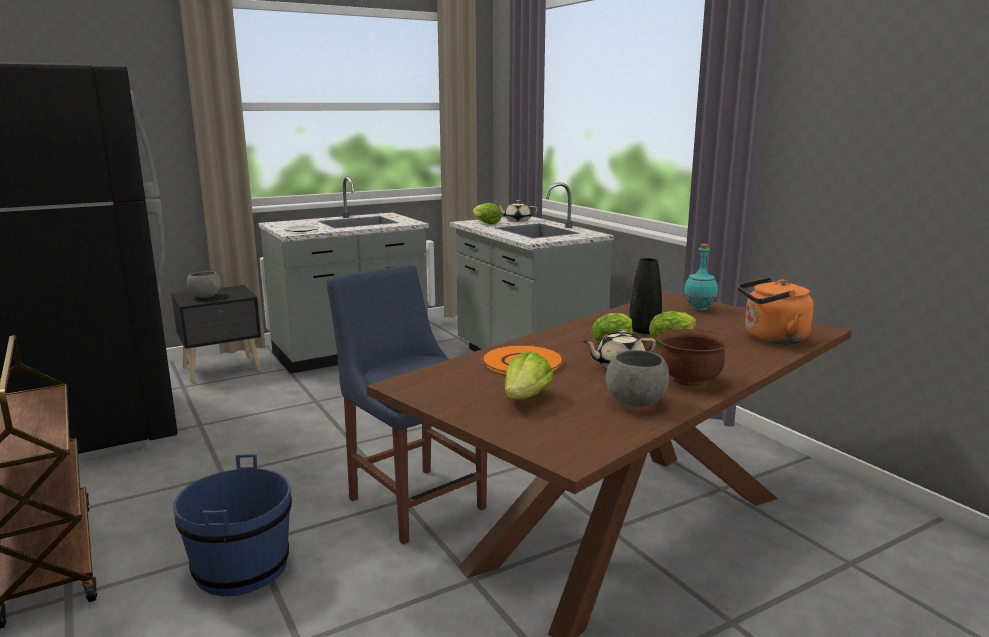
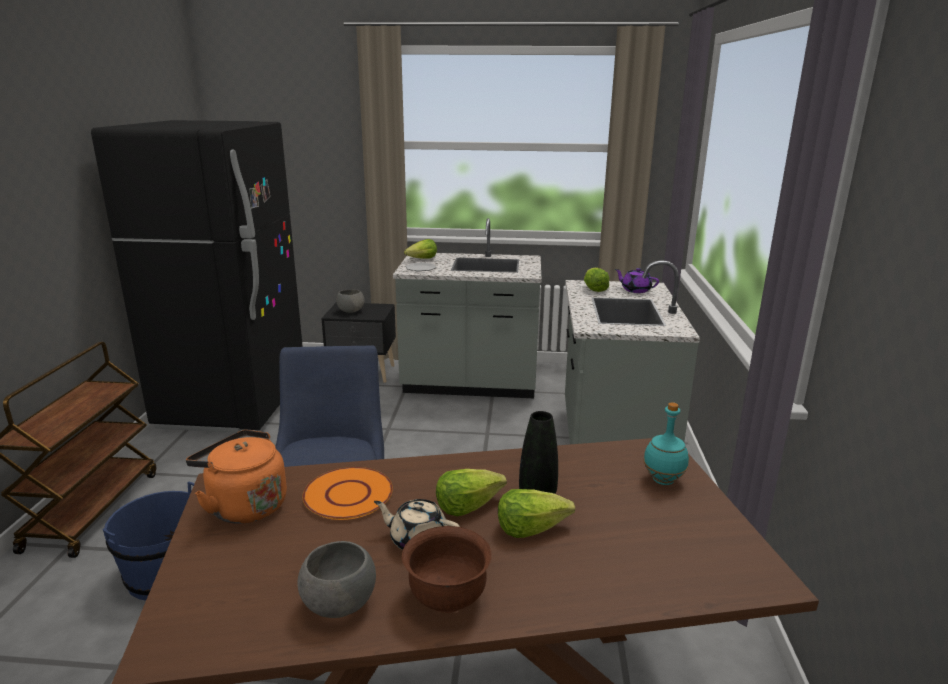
camera: 35 degrees right, 5 degrees up
(517, 220) = (635, 290): beige teapot -> purple teapot
(526, 398) = (267, 547): lettuce -> lettuce (422, 259)
(771, 338) = (665, 569): orange kettle -> orange kettle (244, 505)

